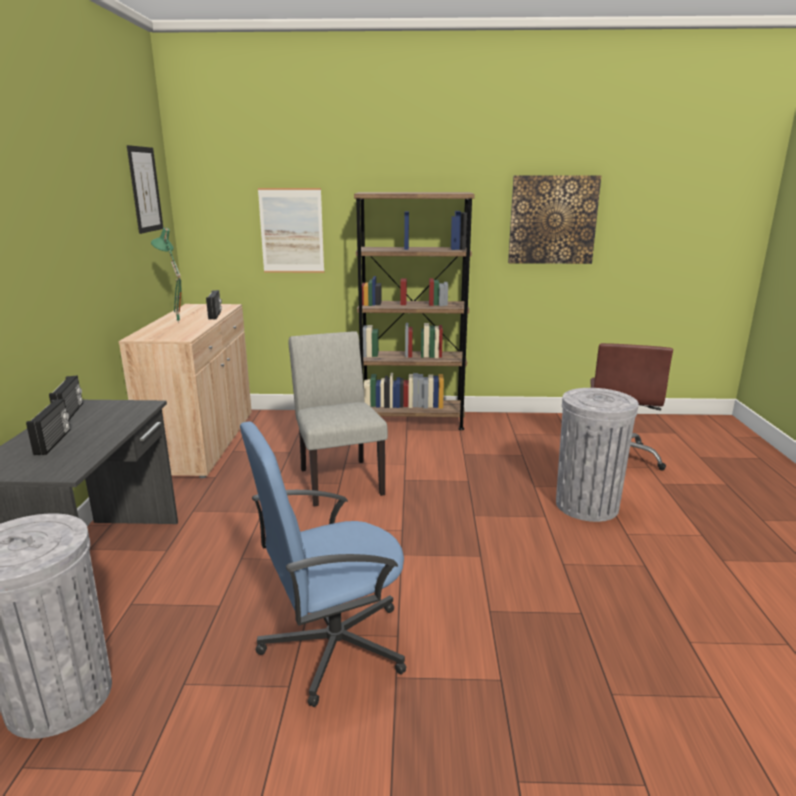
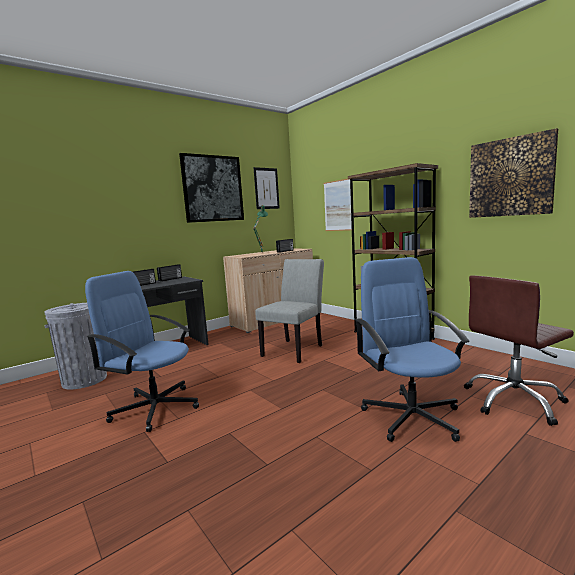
camera: 50 degrees right, 10 degrees down
(83, 195) = (213, 188): none -> picture
(586, 505) = (411, 416): grey trash can -> blue office chair

